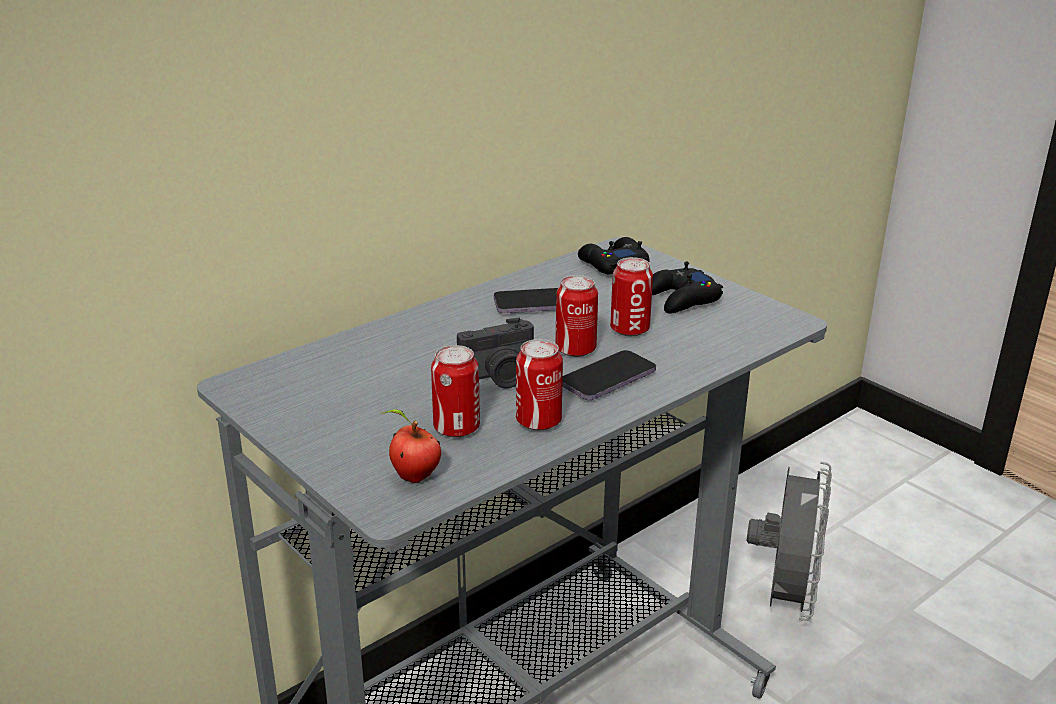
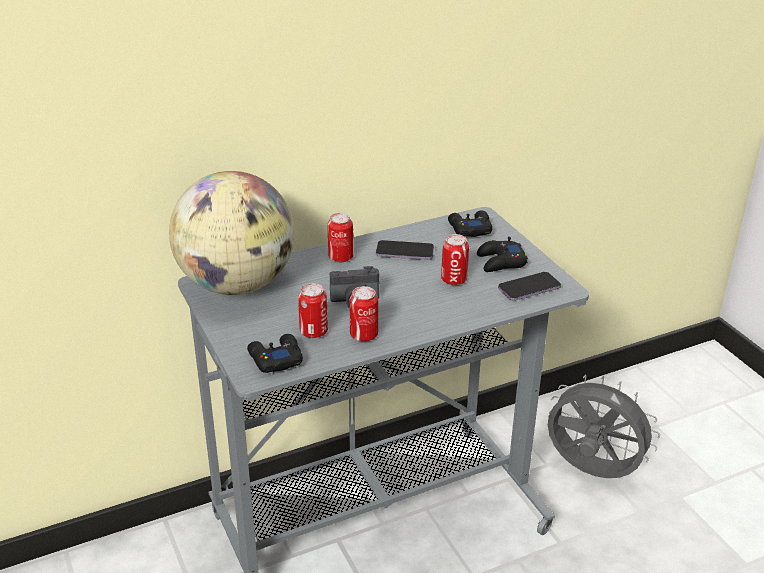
camera: 15 degrees right, 5 degrees up
(299, 379) = (237, 285): none -> globe
(413, 477) = (275, 359): apple -> black game controller
(575, 349) = (411, 289): can -> can (340, 257)
(607, 379) = (421, 313): phone -> phone (529, 288)
(784, 598) = (590, 472): grey fan -> grey fan turned 90 degrees counterclockwise

